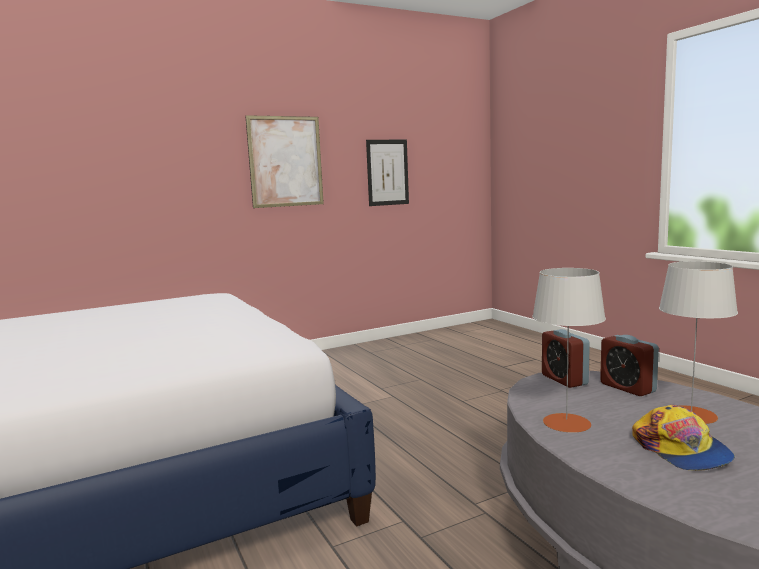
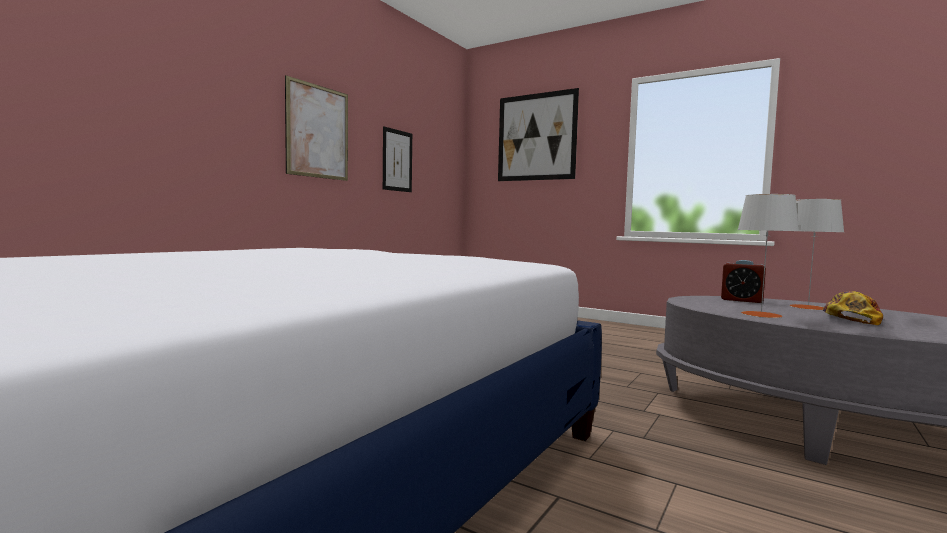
camera: 30 degrees left, 5 degrees down
(559, 123) = (536, 137): none -> picture
(564, 380) = (696, 299): alarm clock -> none
(681, 450) = (850, 319): cap -> cap turned 105 degrees counterclockwise

